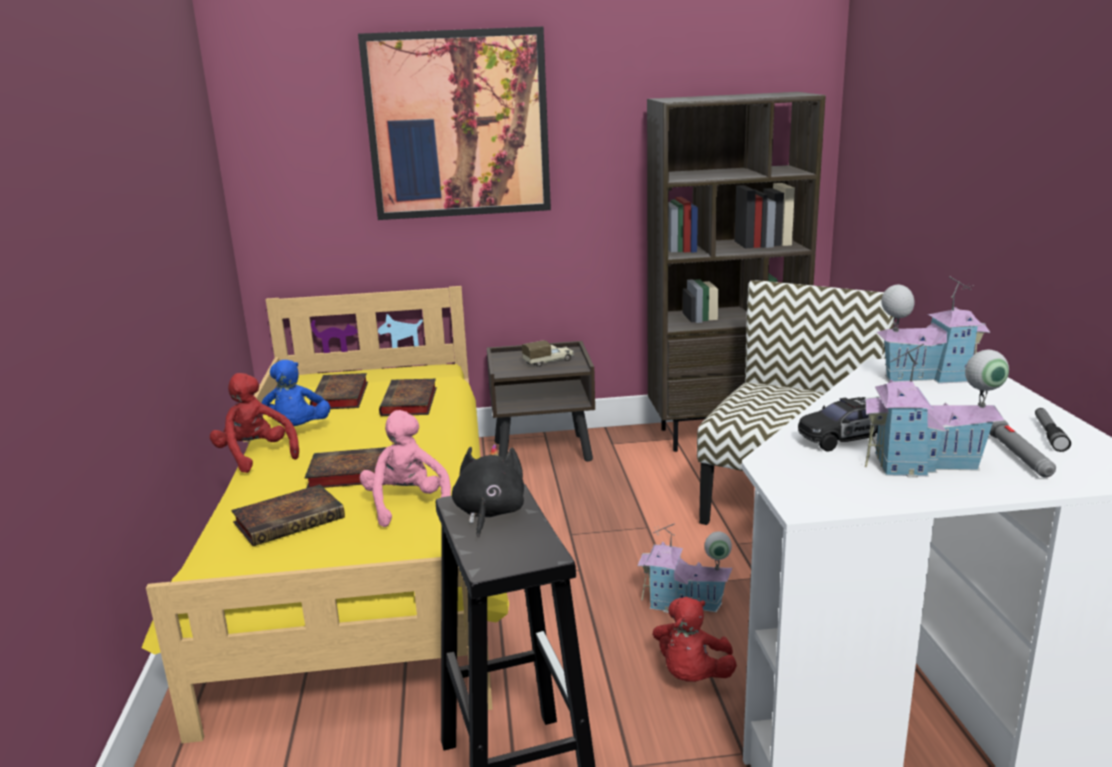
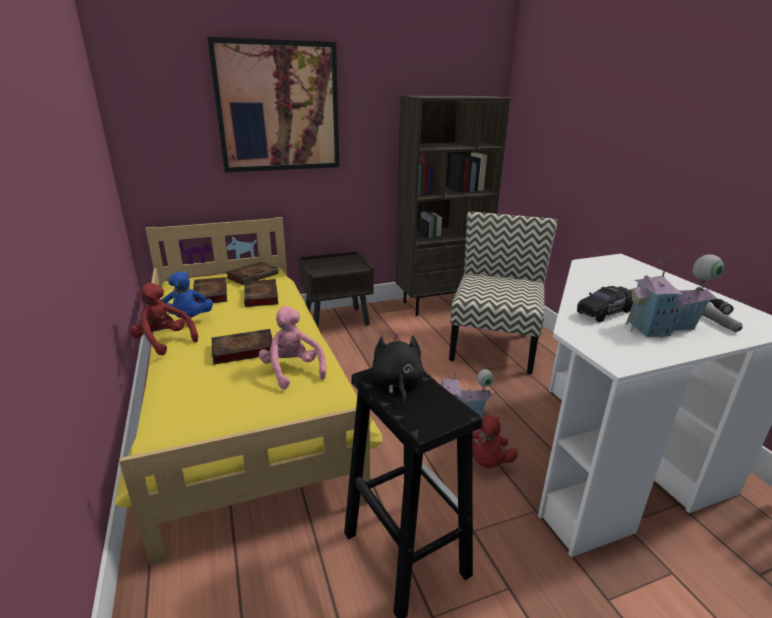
camera: 15 degrees left, 5 degrees up
(291, 520) = (211, 389): book -> book (253, 275)
(549, 361) = (342, 265): toy truck -> none
(926, 376) = (613, 269): toy house -> none

